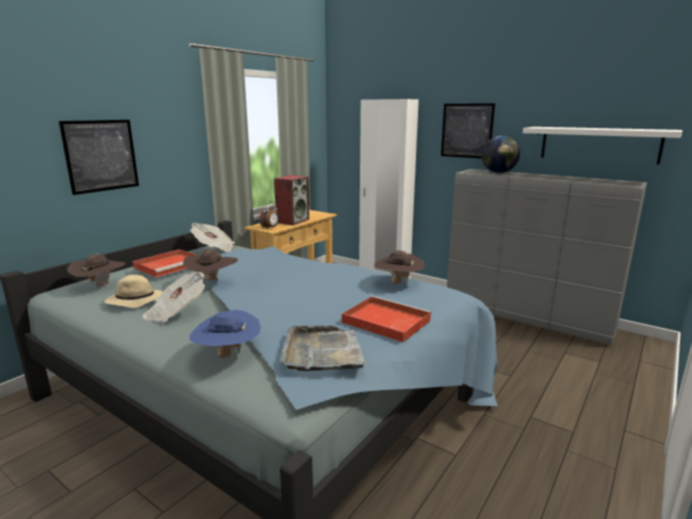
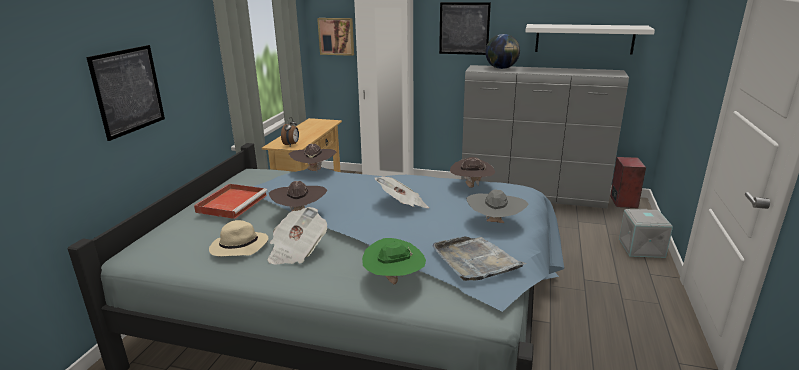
camera: 20 degrees left, 5 degrees up
(100, 286) = (177, 238): brown hat -> brown hat (314, 171)
(214, 248) = (257, 176): newspaper -> newspaper (402, 205)
(227, 355) = (394, 281): blue hat -> green hat
(292, 221) = (306, 133): speaker -> speaker (623, 201)
(349, 136) = (336, 36): none -> picture
(384, 321) = (495, 224): red tray -> grey hat
(630, 397) = (640, 248): none -> grey storage box

